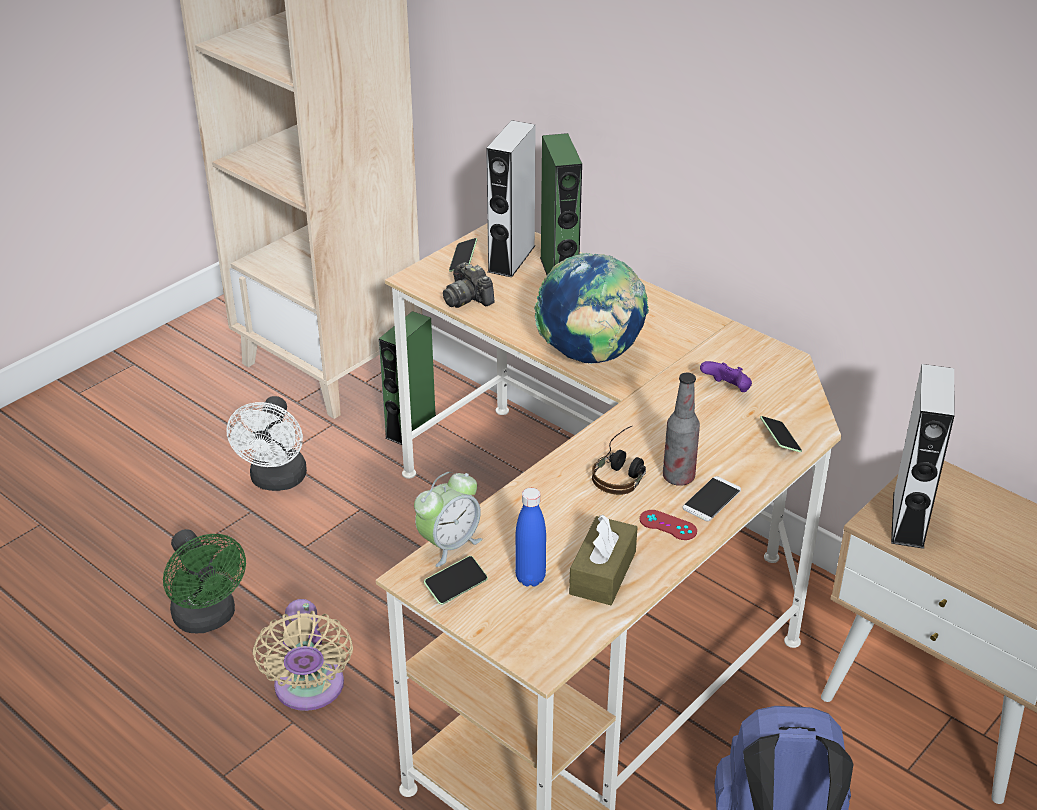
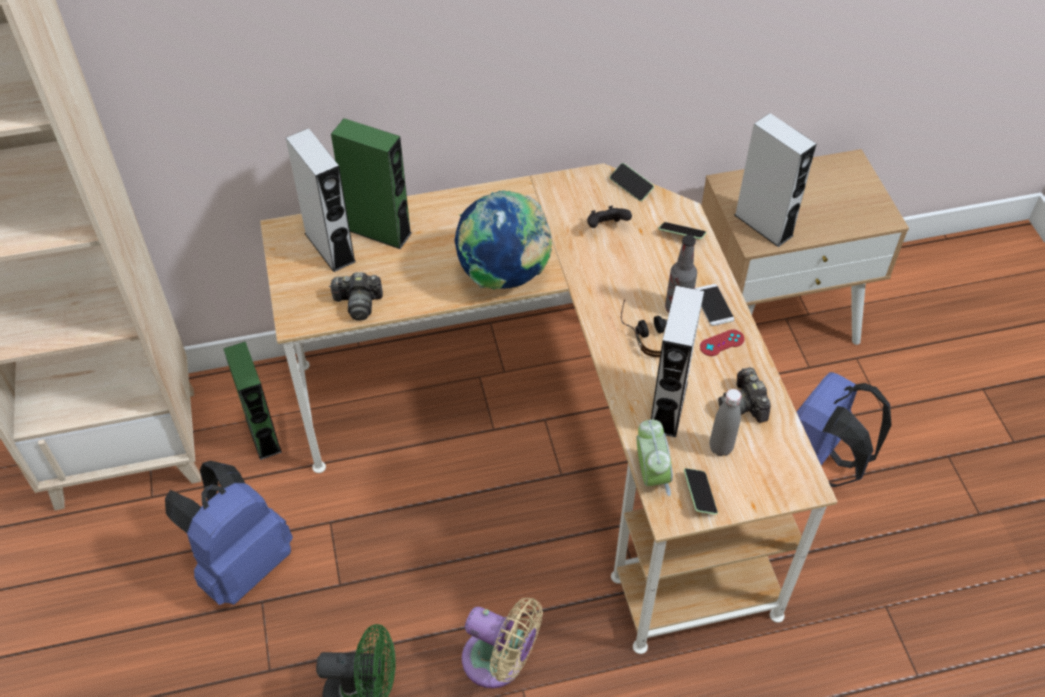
camera: 55 degrees left, 15 degrees up
(277, 481) = (241, 563): white fan -> blue backpack
(463, 261) = (302, 277): phone -> phone (631, 186)
(530, 578) = (720, 447): blue bottle -> grey bottle
(545, 521) = (668, 406): none -> grey speaker
(603, 573) = (743, 405): brown tissue box -> camera
(727, 390) = (606, 227): purple game controller -> black game controller

